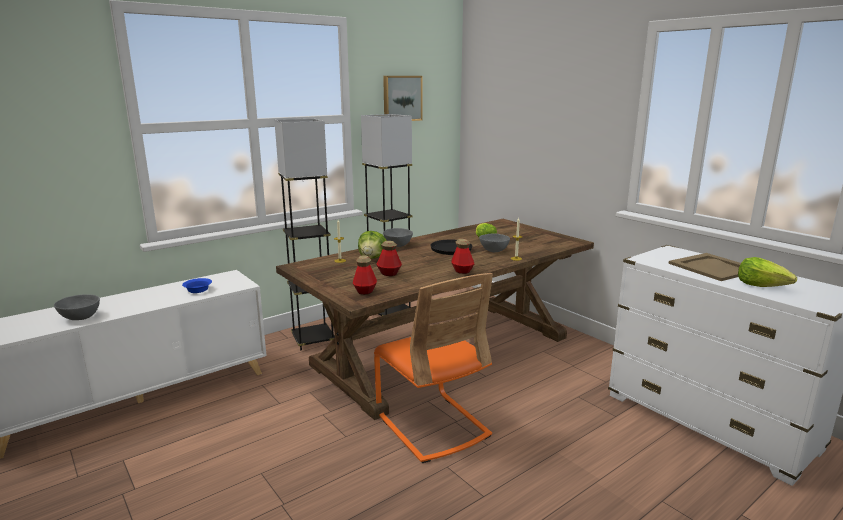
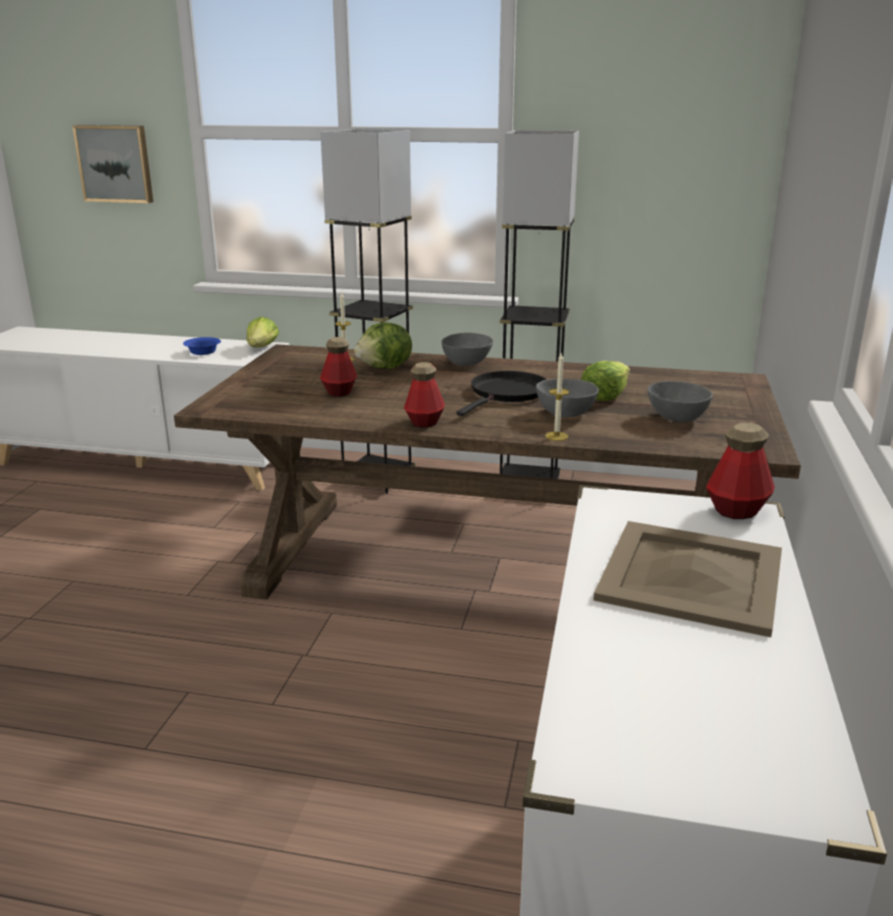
camera: 50 degrees right, 5 degrees up
(80, 317) = (78, 345): grey bowl -> grey bowl (676, 417)
(365, 291) = (251, 401): bottle -> bottle (736, 510)
(401, 98) = (628, 102): picture -> picture (115, 163)
(432, 425) = (274, 640): orange chair -> none
(761, 286) = (641, 655): lettuce -> lettuce (262, 348)

